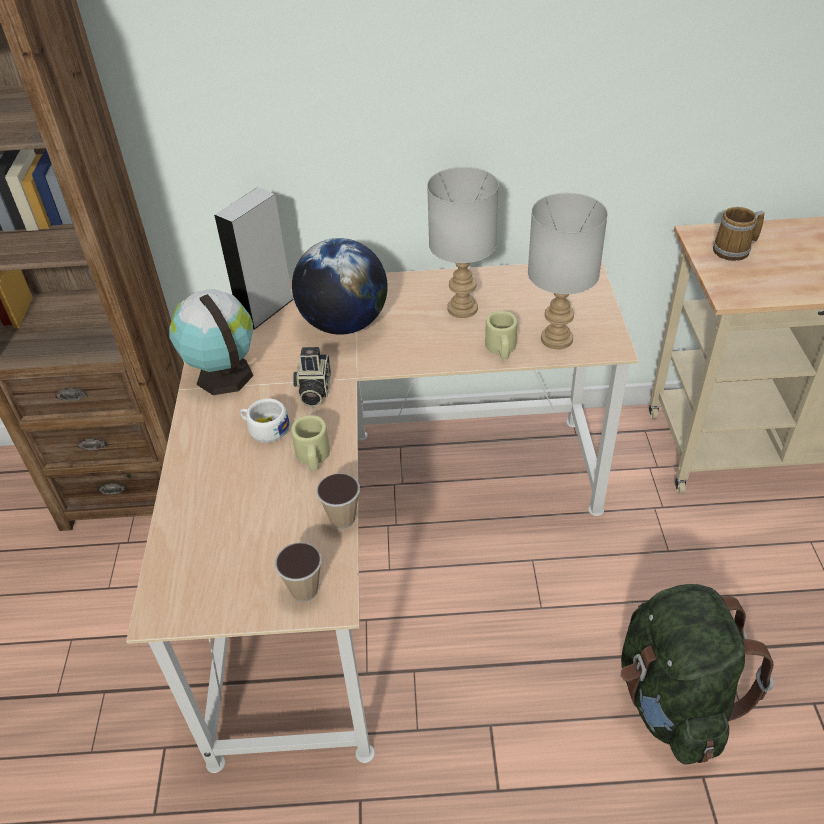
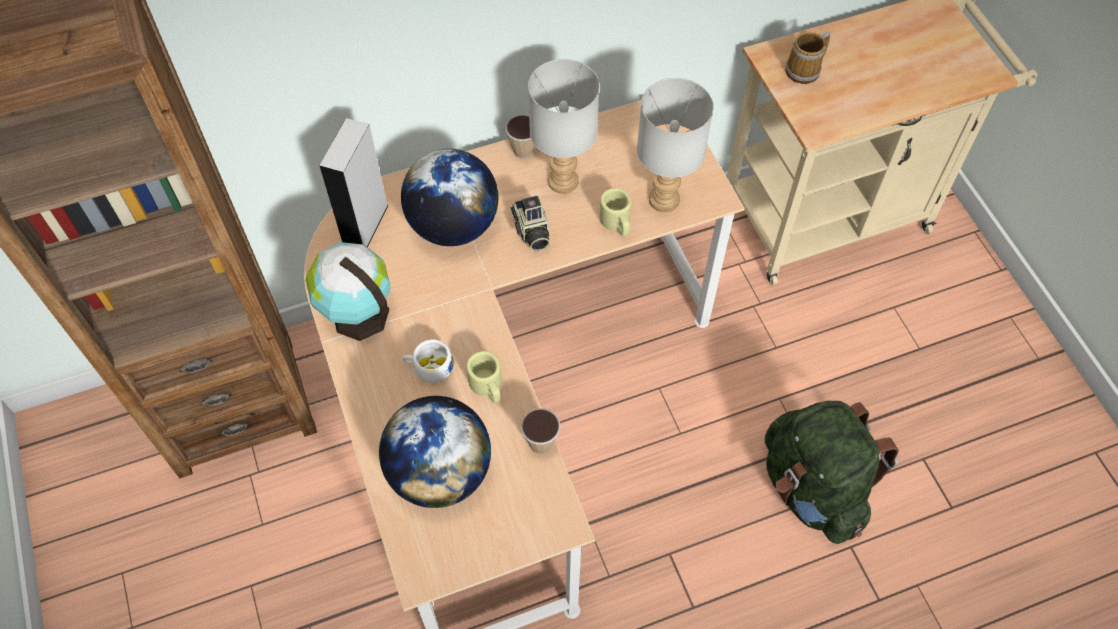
camera: 20 degrees left, 15 degrees up
(229, 521) = (440, 473): none -> globe
(304, 590) = (536, 520): cup -> cup (523, 151)
(313, 390) = (456, 312): camera -> camera (531, 232)

